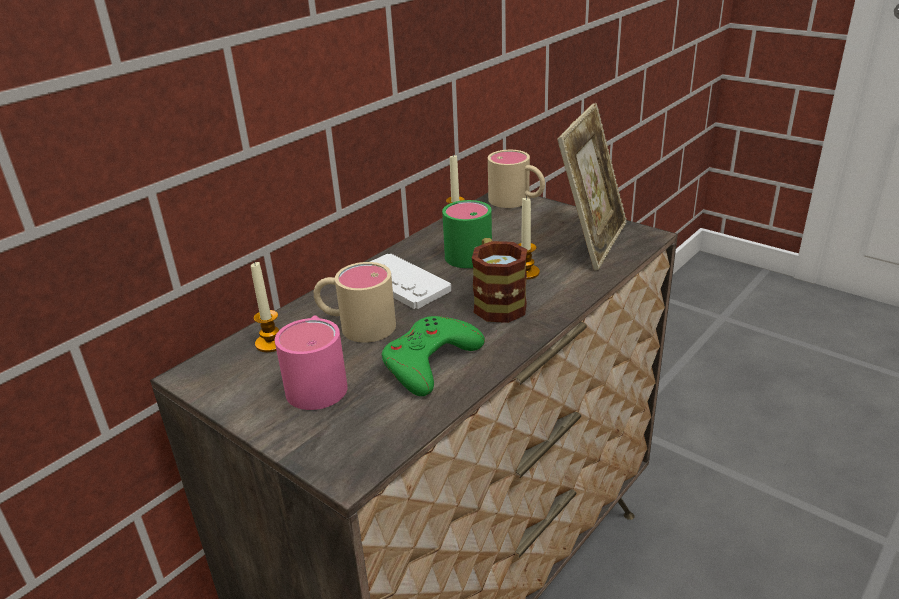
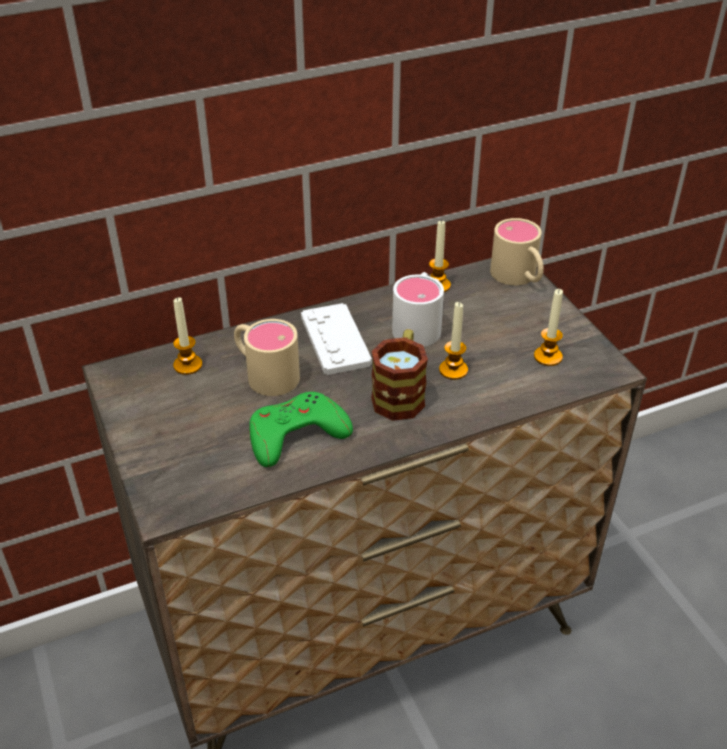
camera: 25 degrees right, 10 degrees up
(318, 381) = (198, 418): pink mug -> none
(465, 251) = (418, 324): green mug -> white mug
(591, 242) = (548, 357): picture frame -> candle

